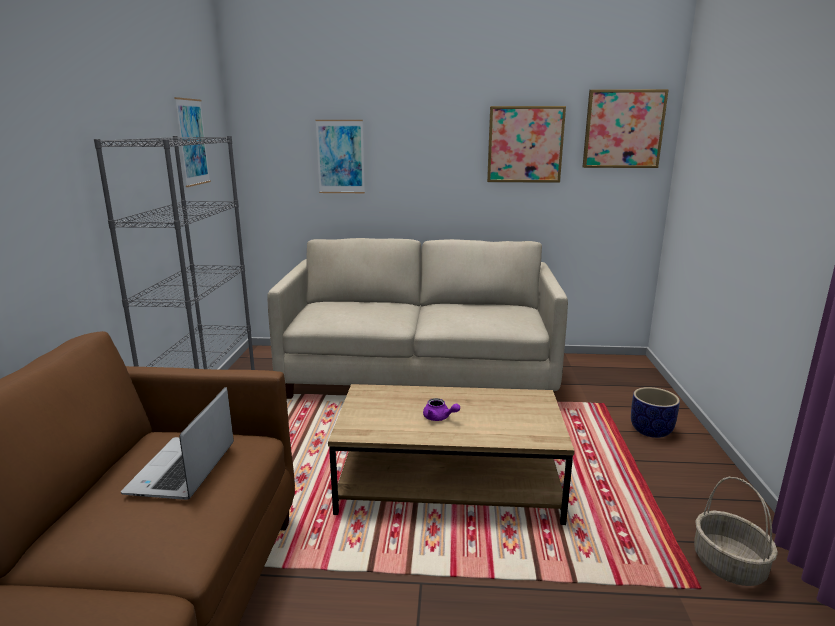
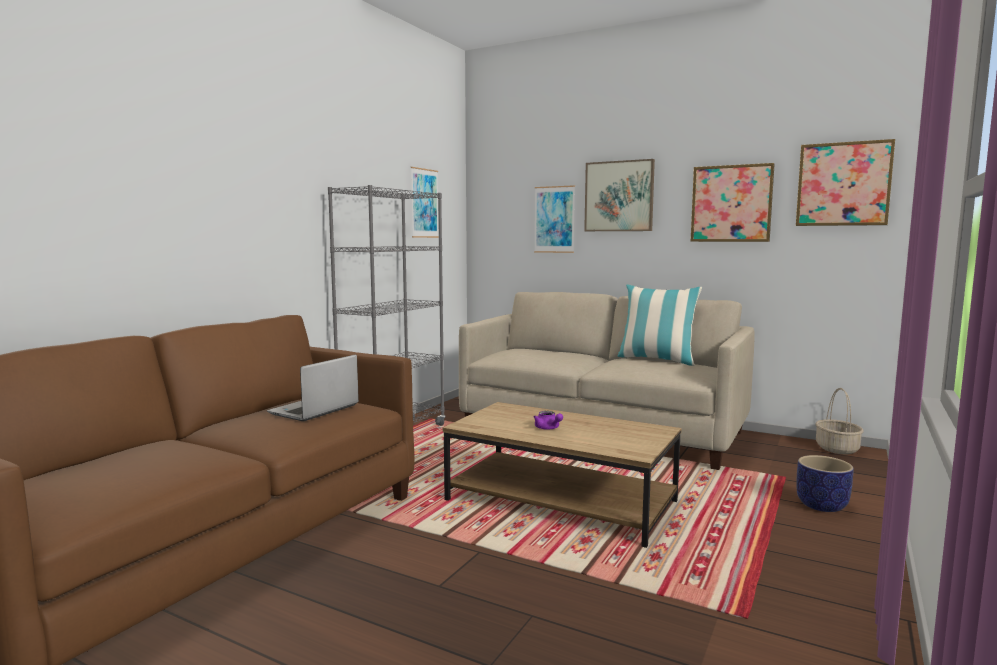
camera: 25 degrees right, 10 degrees down
(412, 133) = (619, 196): none -> picture
(471, 304) = (657, 360): none -> pillow
(727, 565) = (799, 612): basket -> basket (836, 448)

